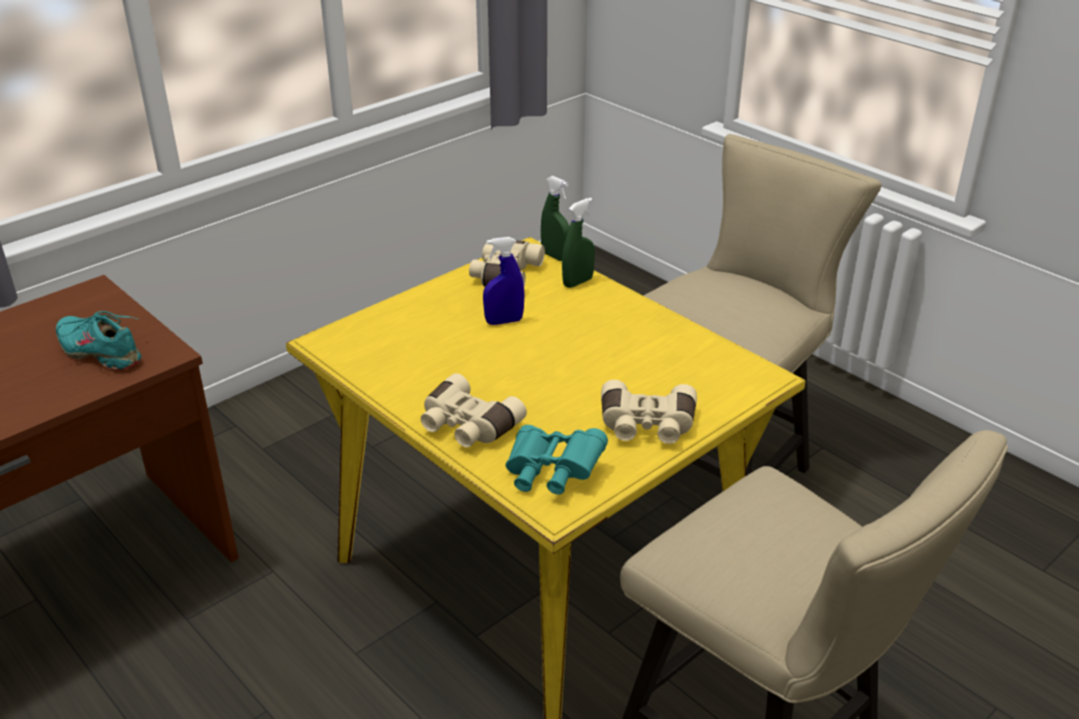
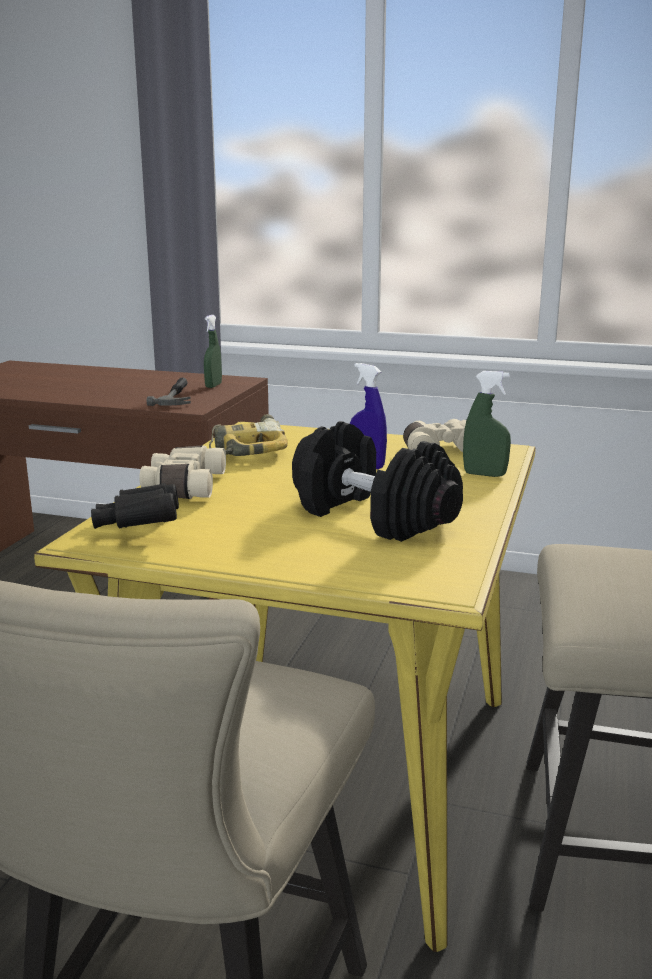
camera: 60 degrees right, 15 degrees down
(100, 351) = (176, 396): turquoise shoe -> hammer
(389, 363) = (246, 448): none -> power drill
(551, 473) = (140, 528): turquoise binoculars -> black binoculars
(555, 256) = (514, 458): green spray bottle -> green spray bottle (213, 386)
(620, 359) = (372, 516): none -> black dumbbell
(646, 426) = (263, 549): beige binoculars -> none

